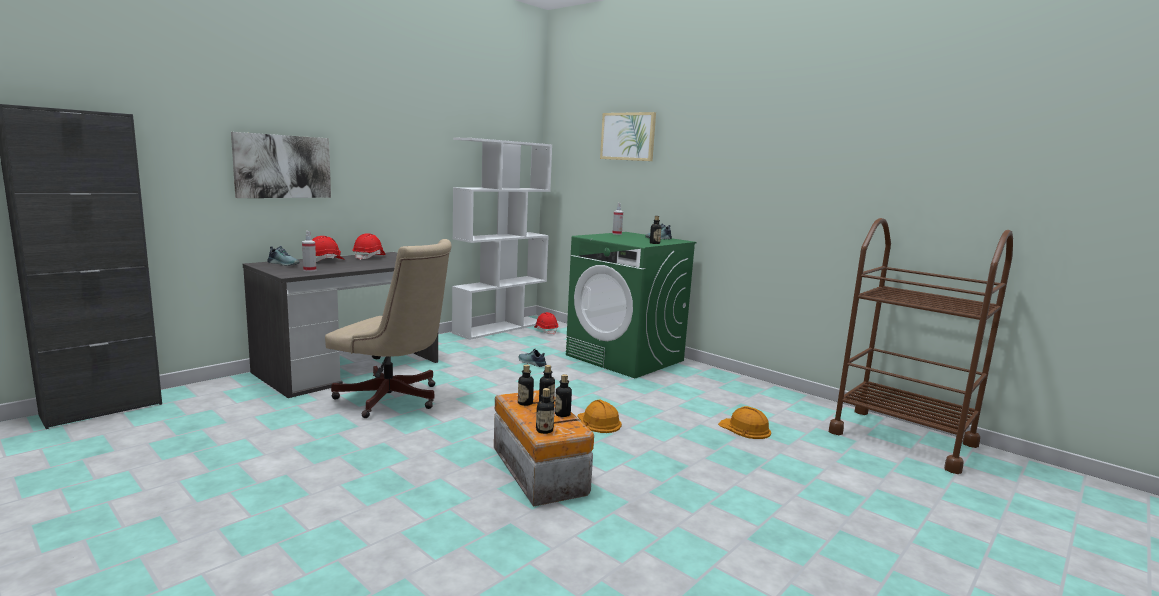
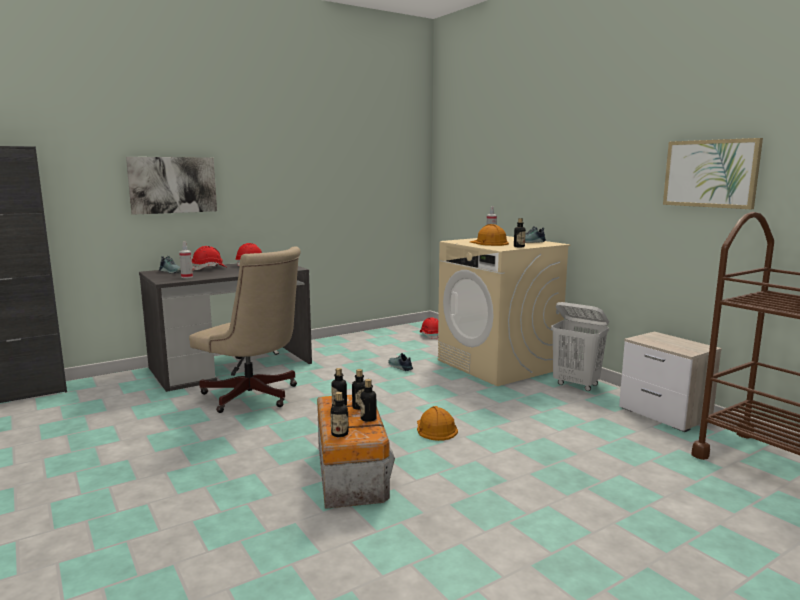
camera: 15 degrees right, 0 degrees up
(500, 327) = (388, 332): white bookcase -> none
(625, 358) = (498, 365): green washing machine -> beige washing machine
(628, 136) = (506, 138): picture -> picture (710, 173)
(704, 374) = (576, 385): none -> white laundry basket
(745, 428) = (592, 445): orange hard hat -> orange hard hat (489, 243)
(791, 398) = (665, 414): none -> nightstand

